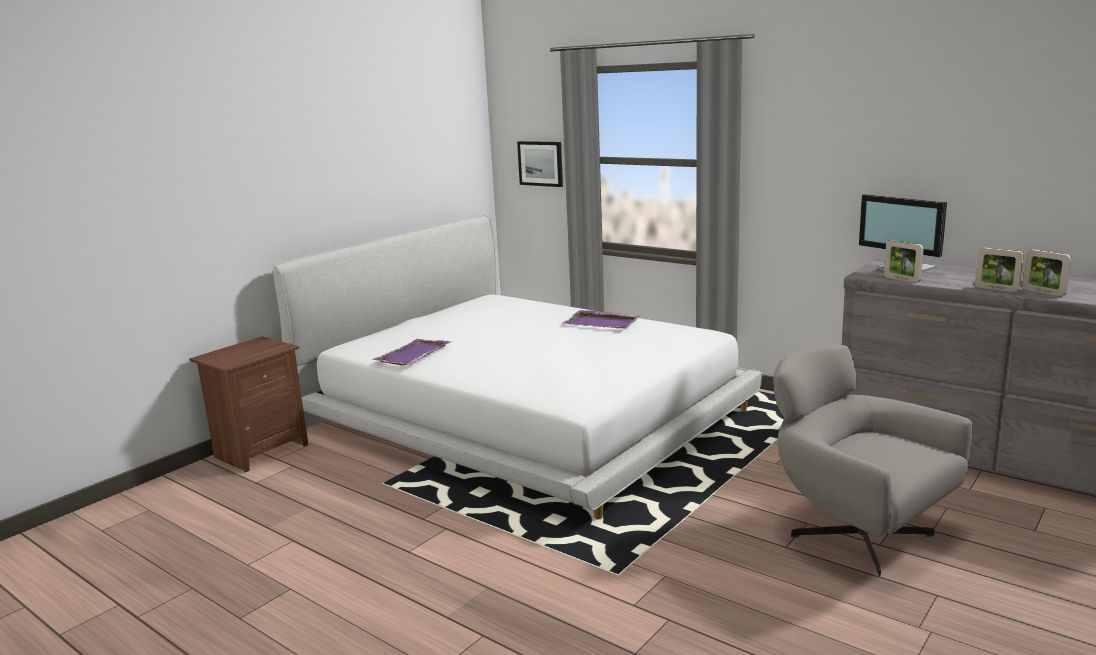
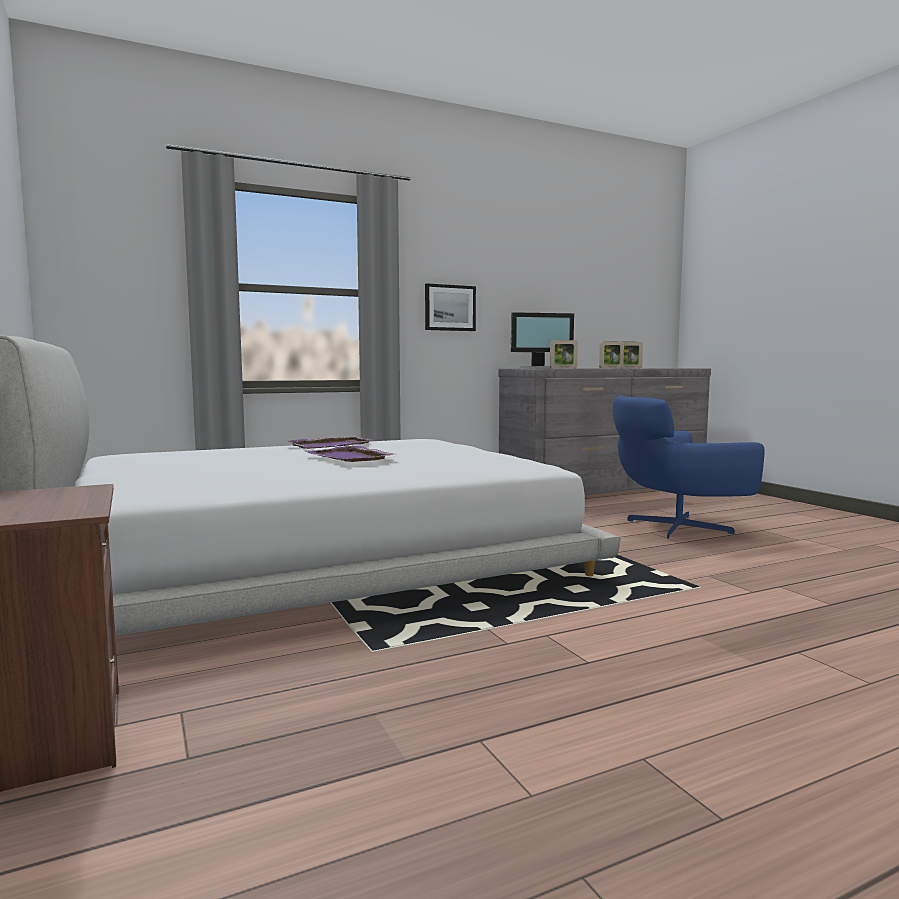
camera: 65 degrees left, 10 degrees down
(412, 354) = (250, 484): purple tray -> purple tray (349, 457)
(541, 163) = (130, 288): picture -> picture (450, 308)
(856, 534) = (674, 527): grey armchair -> blue armchair

